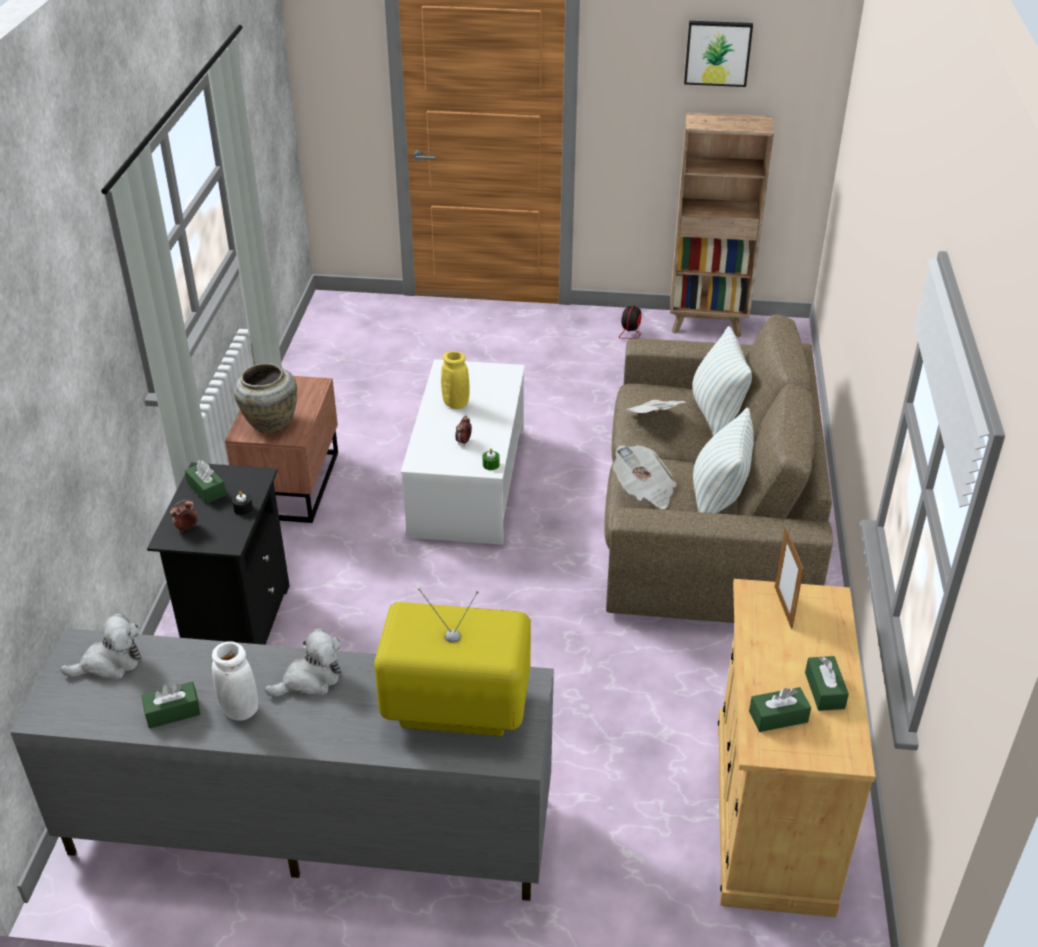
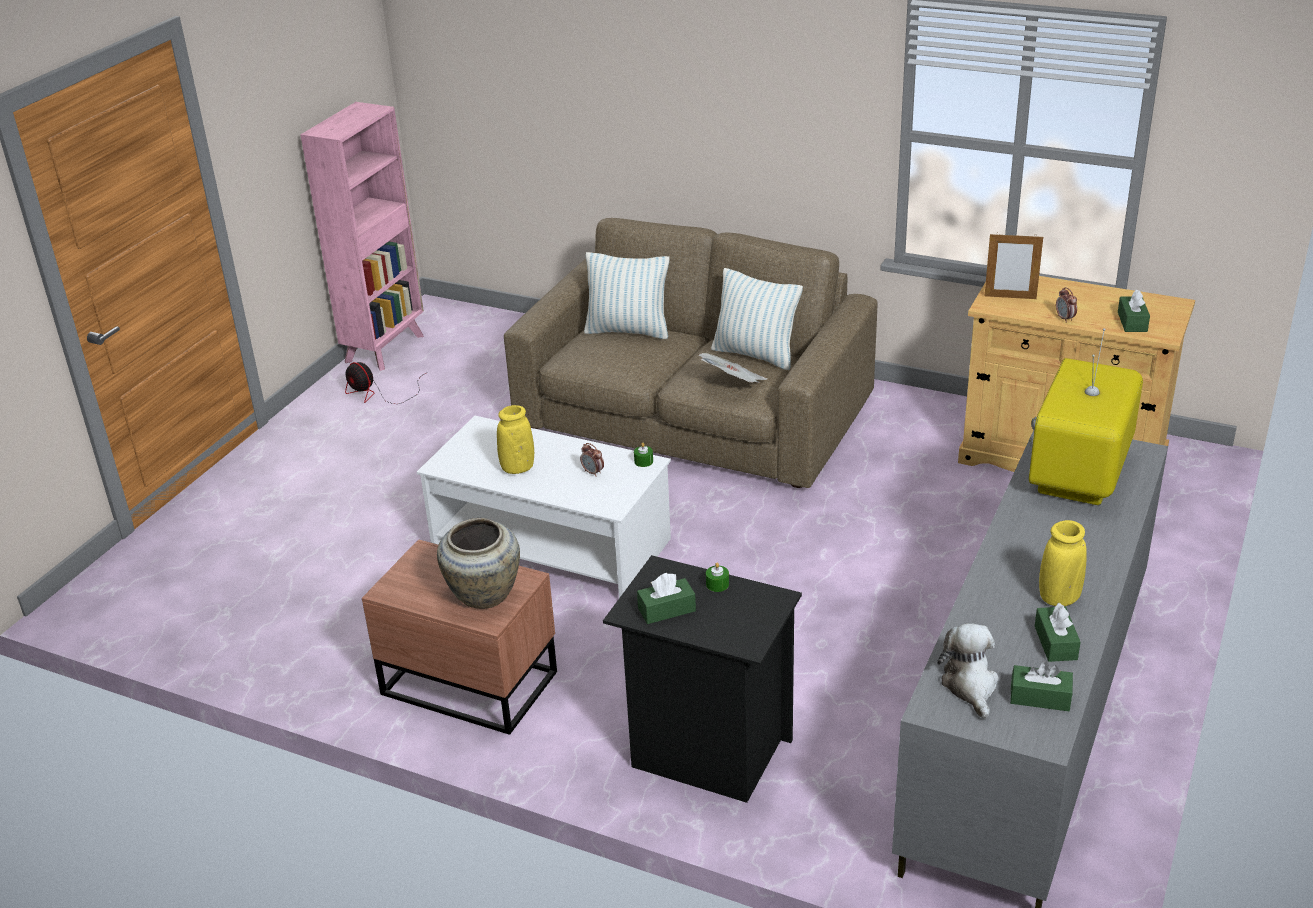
camera: 70 degrees left, 5 degrees down
(186, 528) = (735, 629): alarm clock -> alarm clock (1065, 318)
(240, 709) = (1059, 598): white vase -> yellow vase
(243, 508) = (717, 584): black candle -> green candle
(310, 679) = (1025, 551): plush toy -> none
(654, 419) = (625, 358): newspaper -> none
(708, 324) = (386, 348): brown bookcase -> pink bookcase
(717, 52) = (302, 57): picture -> none
(824, 690) = (1107, 300): green tissue box -> green tissue box (1040, 697)

